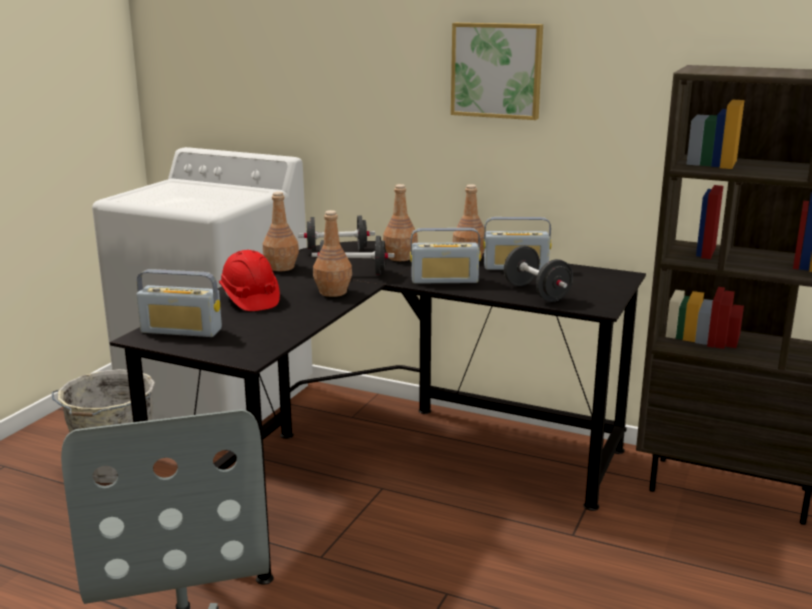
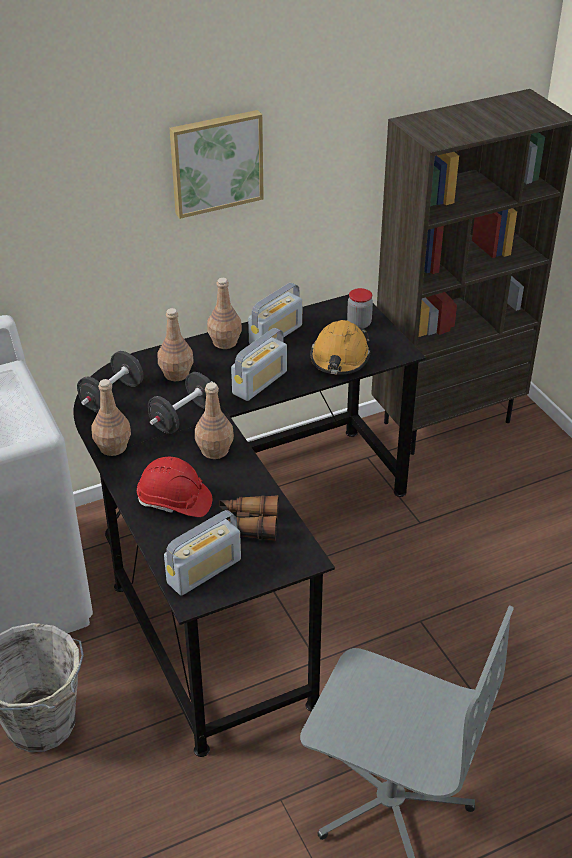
camera: 50 degrees left, 20 degrees up
(259, 327) = (247, 525): none -> binoculars
(536, 292) = (340, 358): black dumbbell -> orange hard hat
(599, 284) = (359, 324): none -> jar

